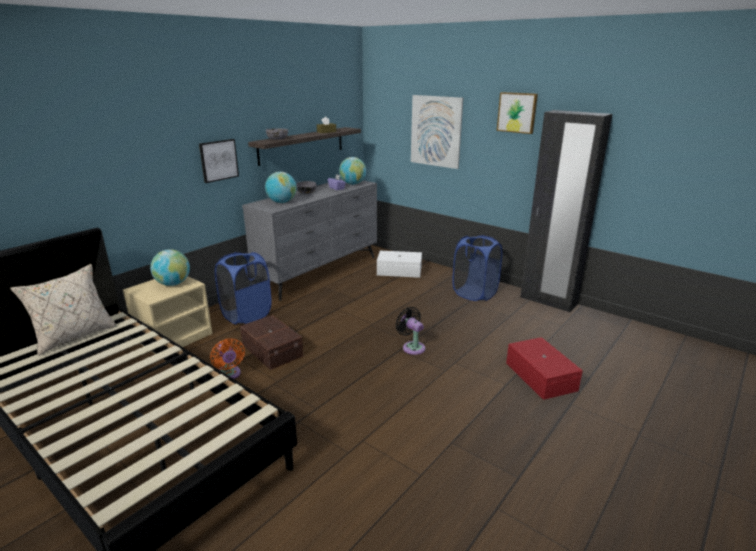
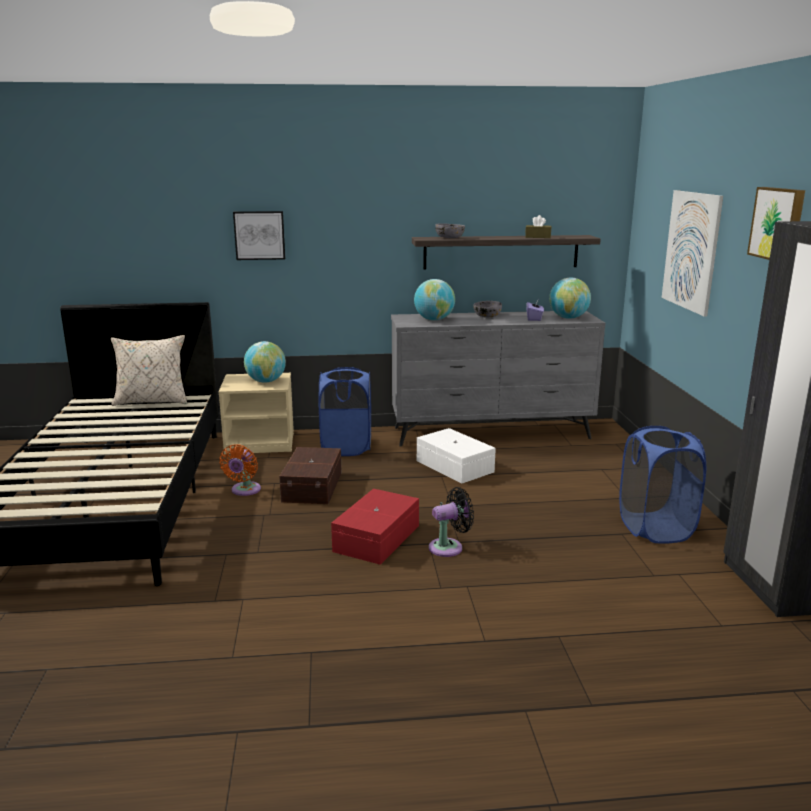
camera: 45 degrees right, 5 degrees down
(218, 160) = (366, 254): picture -> picture (259, 235)
(399, 271) = (595, 464): white storage box -> white storage box (454, 467)
(412, 347) = (449, 547): black fan -> black fan turned 60 degrees clockwise
(541, 376) = (550, 659): red storage box -> red storage box (378, 538)

